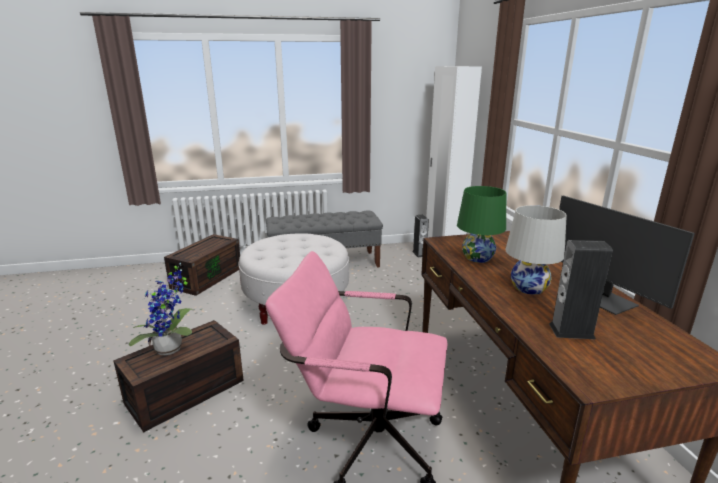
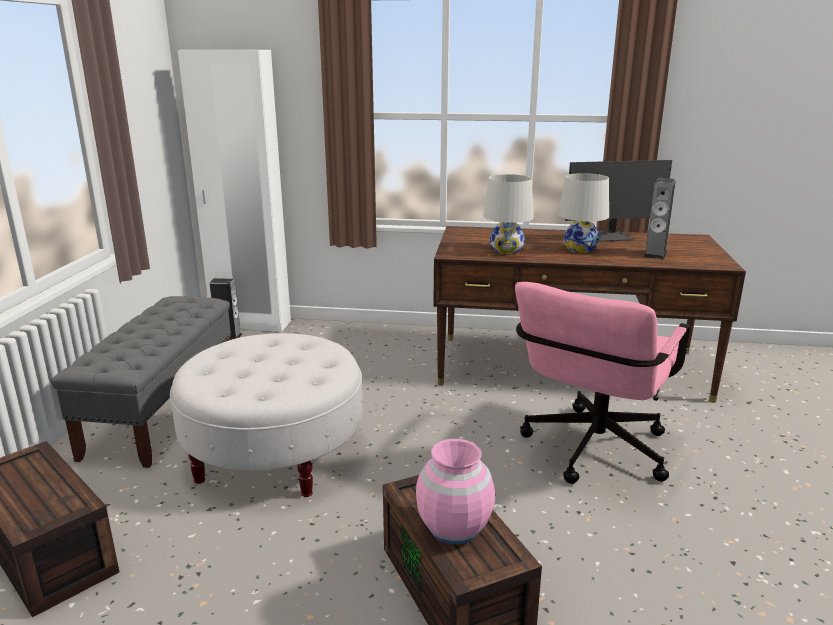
camera: 70 degrees left, 0 degrees up
(172, 349) = (453, 527): potted plant -> pink vase
(477, 257) = (506, 250): green table lamp -> white table lamp

